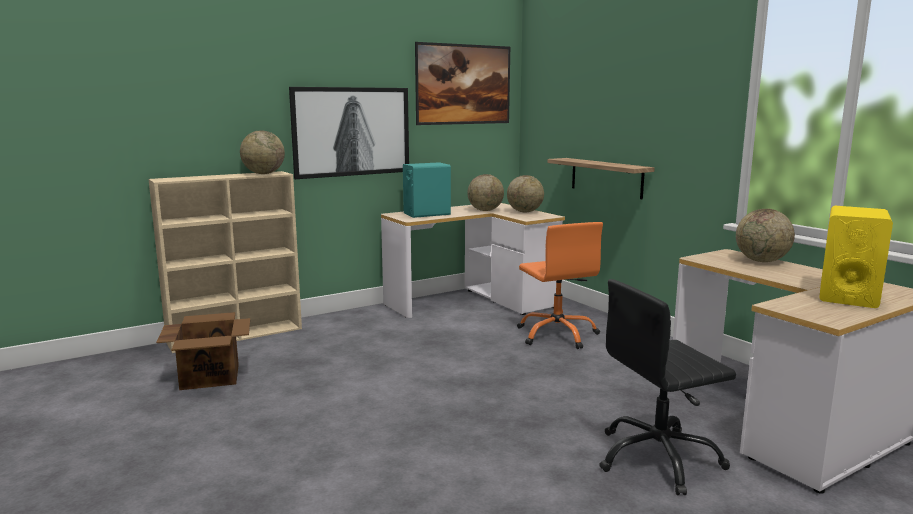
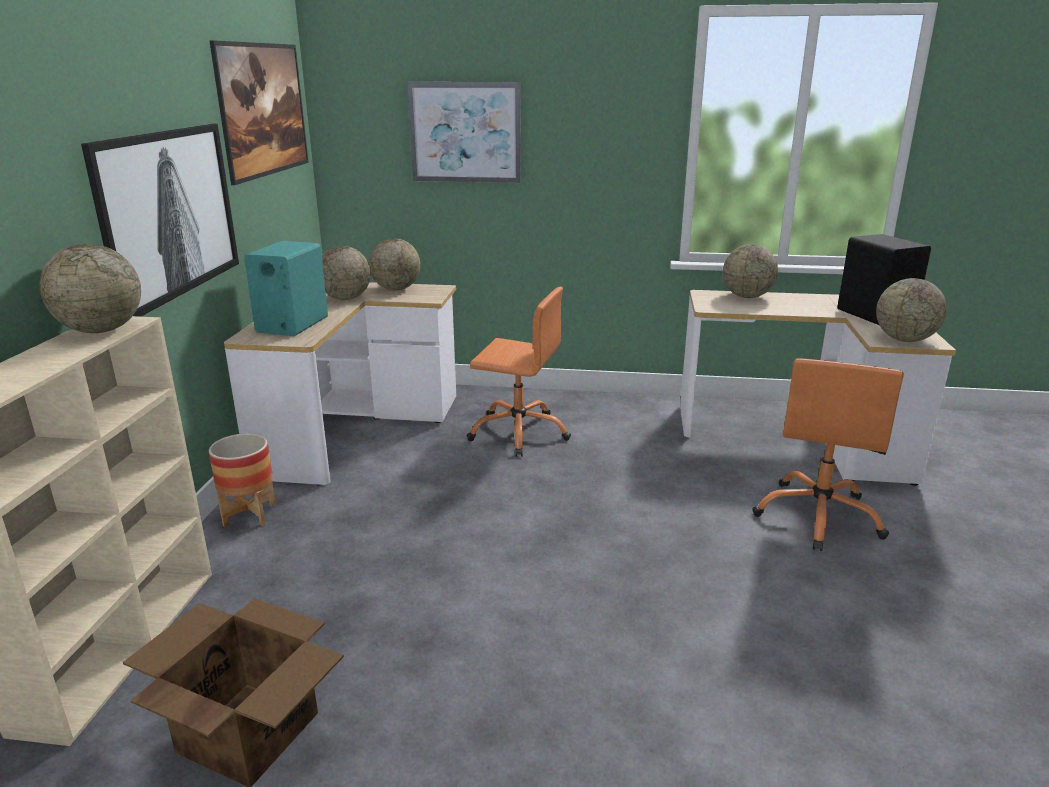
camera: 50 degrees left, 10 degrees up
(356, 316) = (250, 515): none -> planter
(596, 104) = (465, 132): none -> picture
(606, 177) = (491, 227): shelf -> none
(658, 459) = (819, 516): black office chair -> orange office chair
(808, 311) = (904, 339): none -> globe
(848, 295) = (874, 315): yellow speaker -> black speaker

